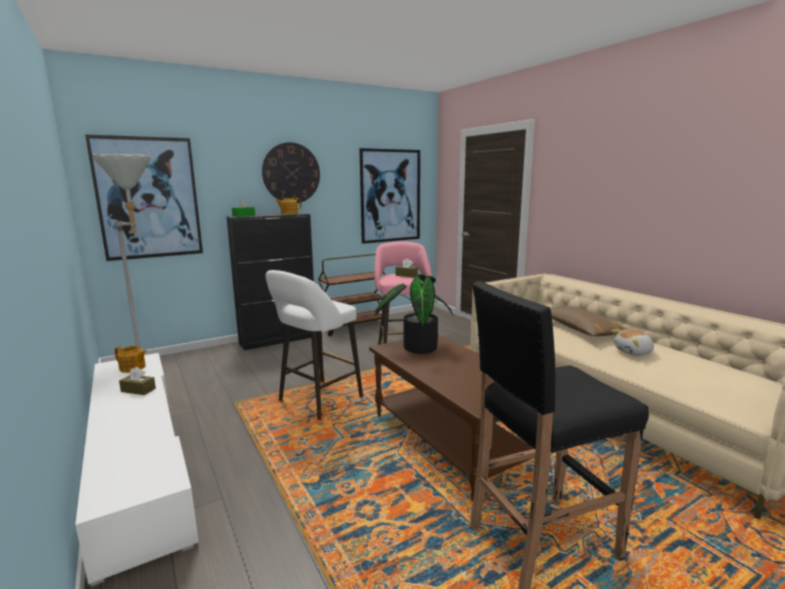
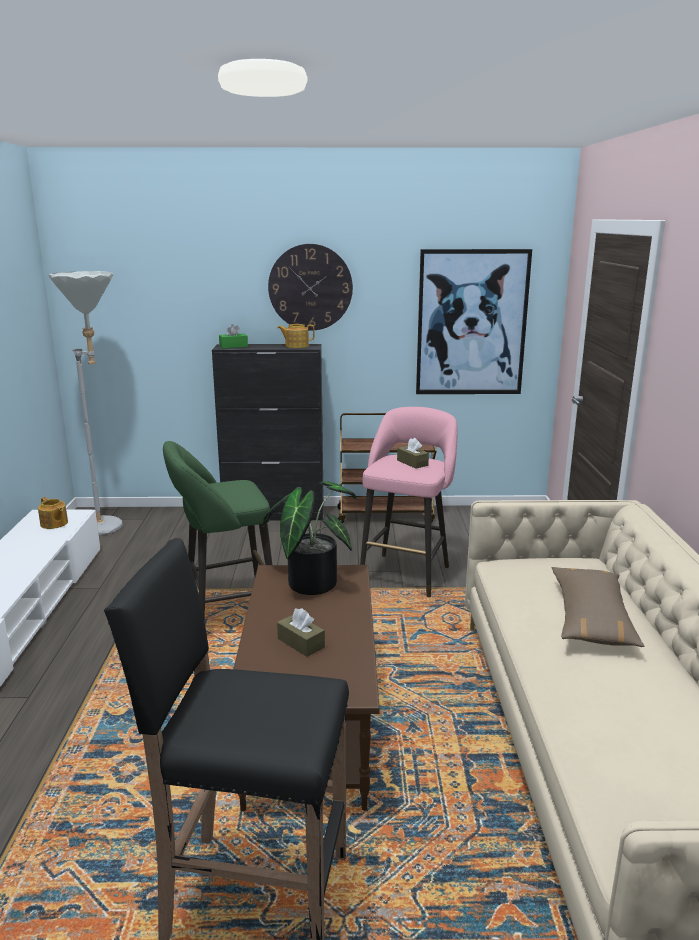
camera: 30 degrees right, 5 degrees up
(138, 390) = (30, 553): brown tissue box -> brown tissue box (301, 643)
(148, 198) = (128, 318): picture -> none
(317, 401) = (225, 614): white stool -> green stool
(633, 352) = (610, 687): plush toy -> none

